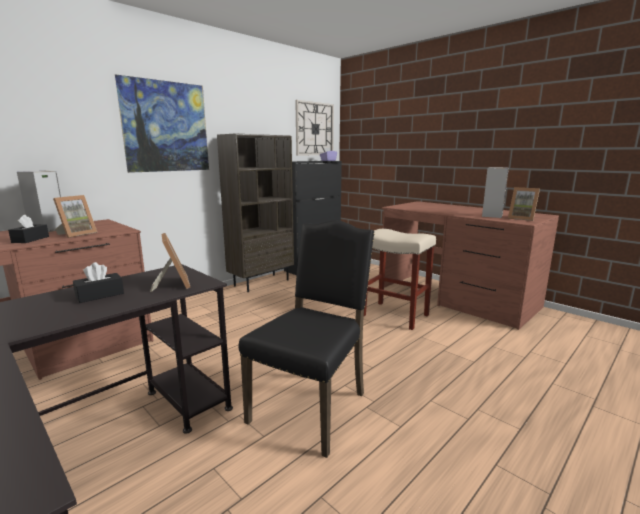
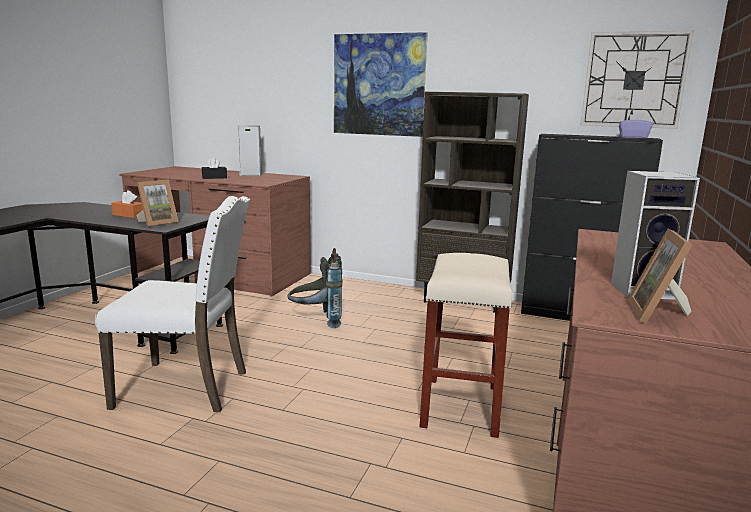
camera: 65 degrees right, 0 degrees up
(76, 234) = (239, 180): picture frame -> none
(100, 295) = (129, 215): black tissue box -> orange tissue box
(236, 331) = (317, 321): none -> grey backpack
(312, 406) = (186, 388): black chair -> white chair

